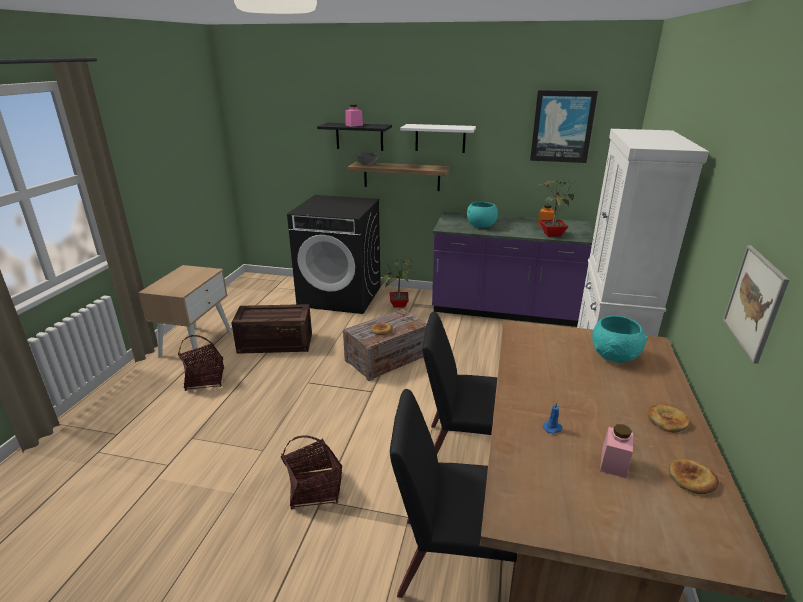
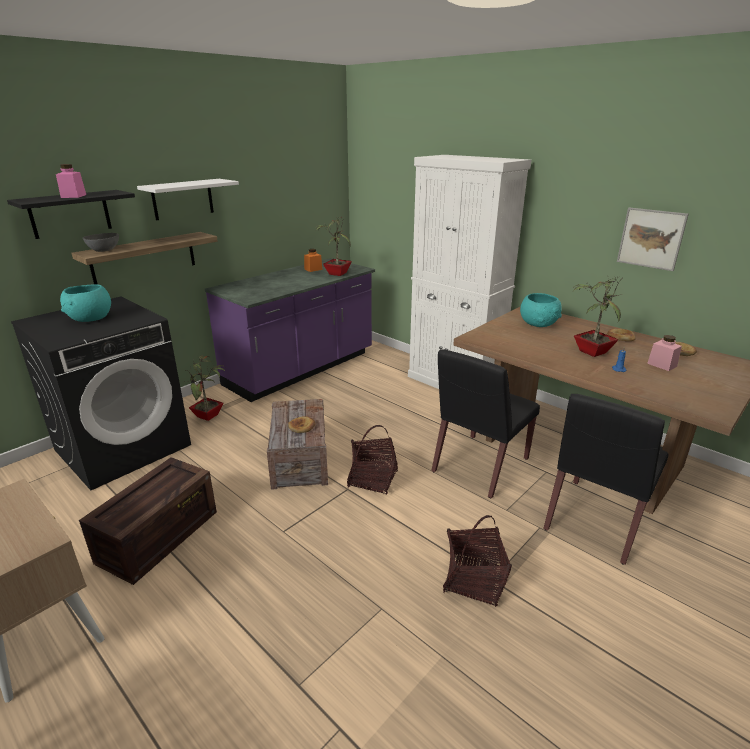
camera: 60 degrees left, 0 degrees up
(205, 380) = (164, 639): basket -> basket (373, 479)
(480, 225) = (273, 287): turquoise bowl -> turquoise bowl (89, 319)
(562, 126) = (295, 169): picture -> none
(581, 402) = (591, 351): none -> potted plant

